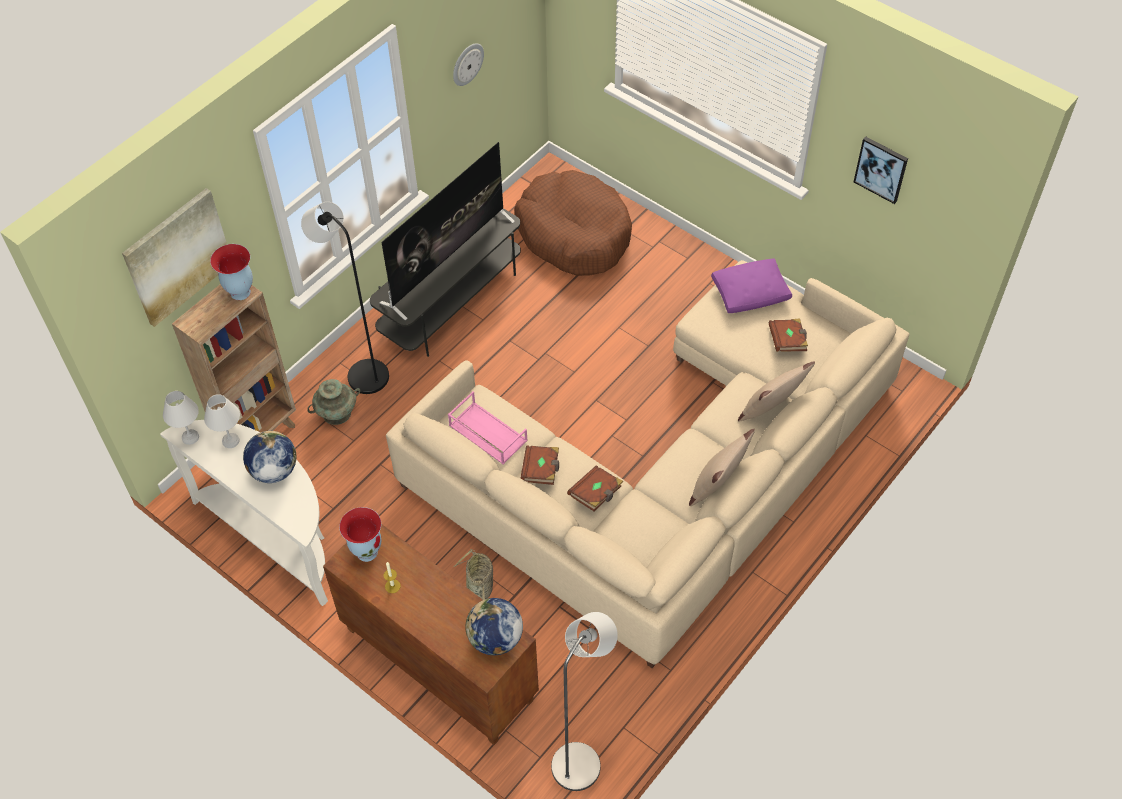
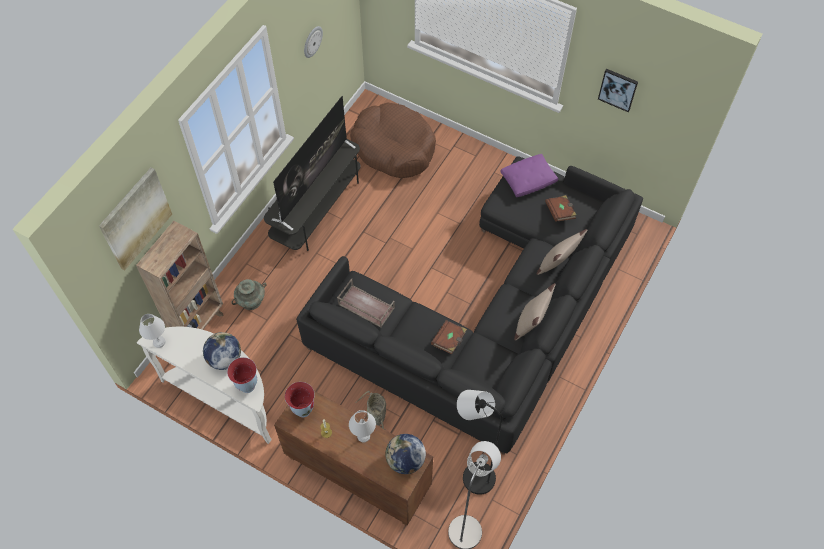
camera: 10 degrees left, 5 degrees up
(230, 440) = (188, 340): white table lamp -> white table lamp (363, 436)
(240, 292) = (181, 235): vase -> vase (247, 386)
(362, 373) = (263, 269): black floor lamp -> black floor lamp (473, 475)
(487, 433) = (365, 306): pink tray -> brown tray
(541, 470) = (408, 328): brown book -> none
(668, 474) = (490, 314): beige sofa -> black sofa

